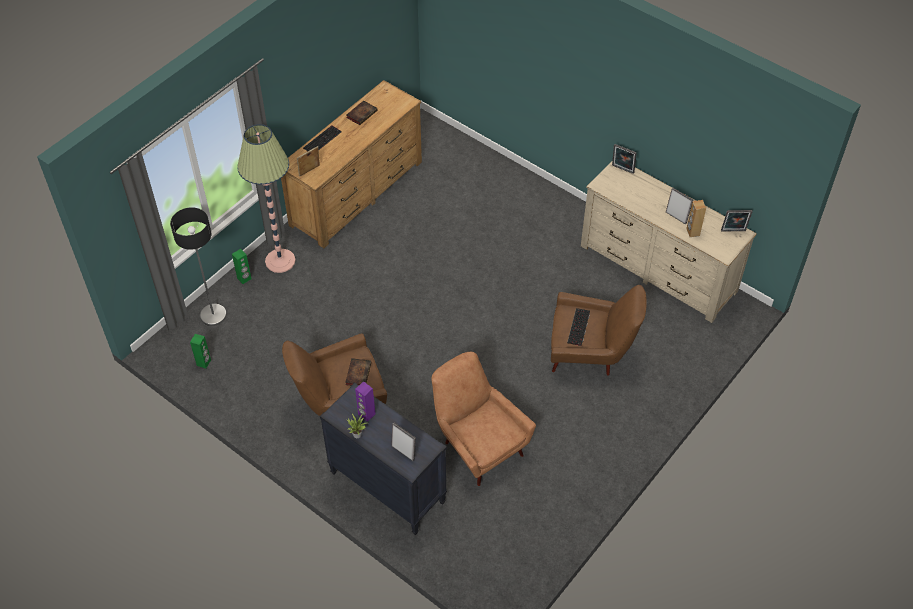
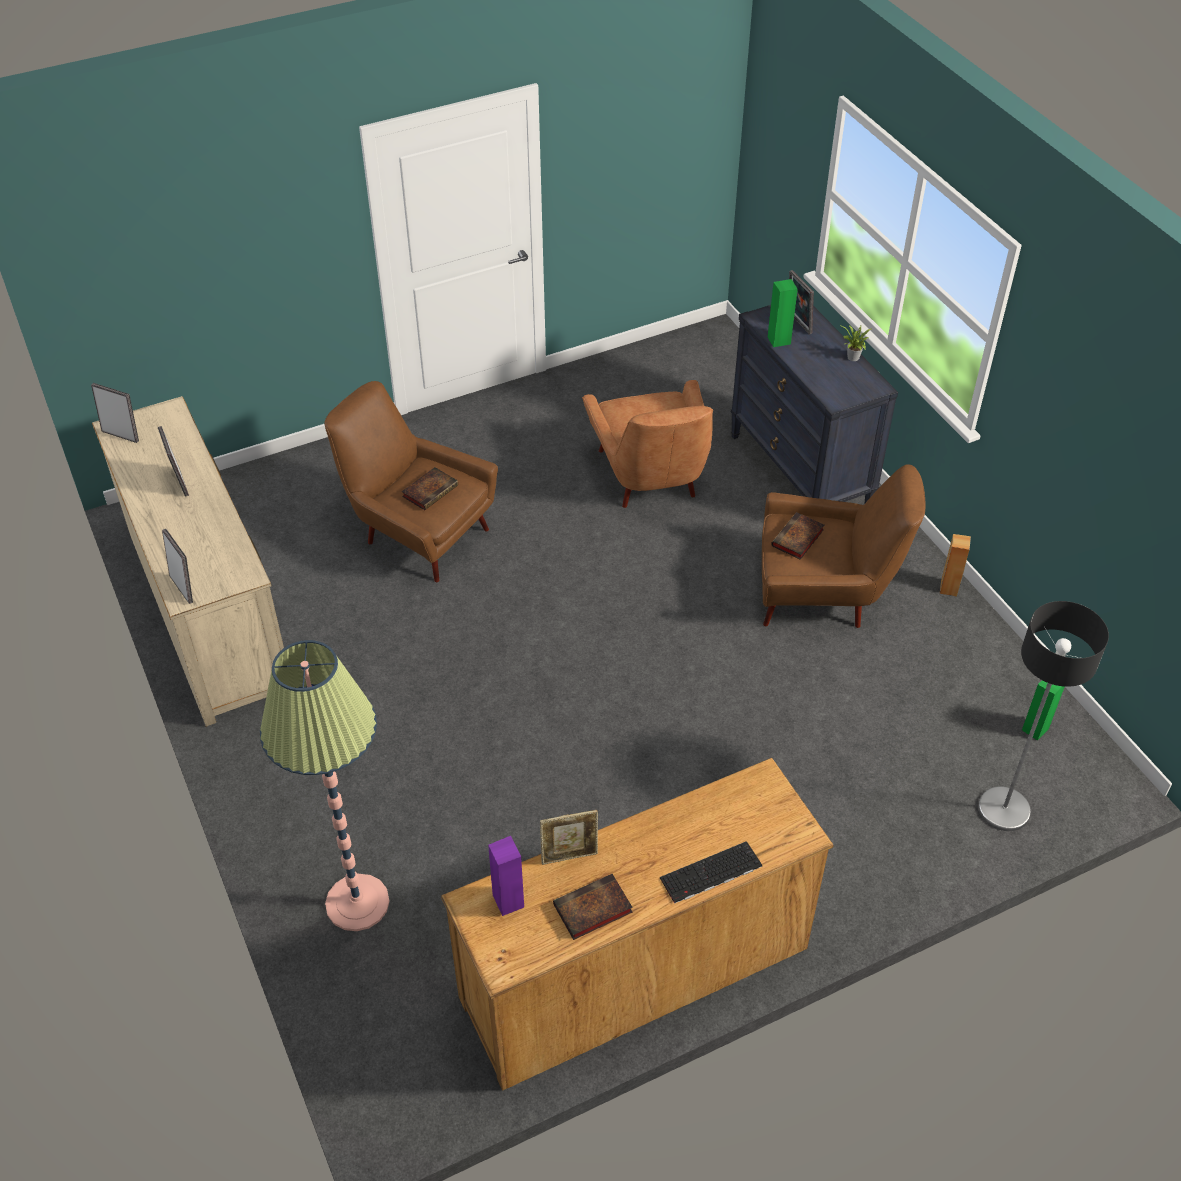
camera: 155 degrees left, 5 degrees down
(244, 278) = (929, 861): green speaker -> green speaker (778, 340)
(280, 261) = (848, 873): floor lamp -> floor lamp (357, 903)
(309, 171) = (768, 802): picture frame -> picture frame (569, 856)
(366, 414) = (830, 374): purple speaker -> purple speaker (508, 901)
(579, 327) = (430, 490): keyboard -> book
(692, 232) = (181, 453): brown speaker -> brown speaker (949, 588)

